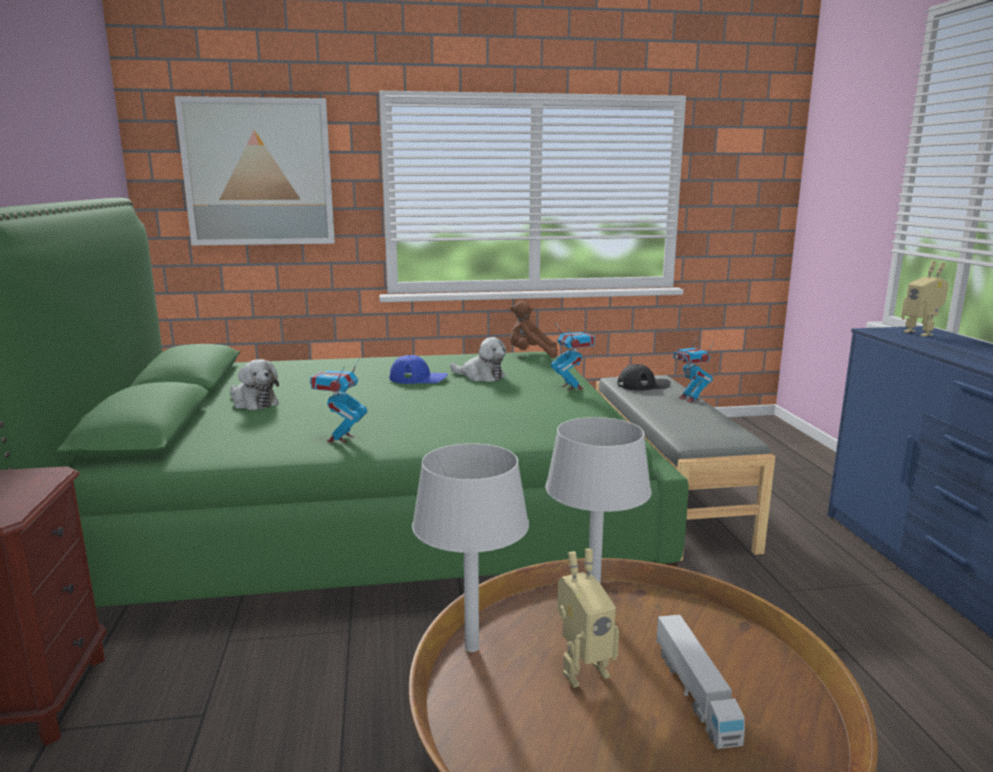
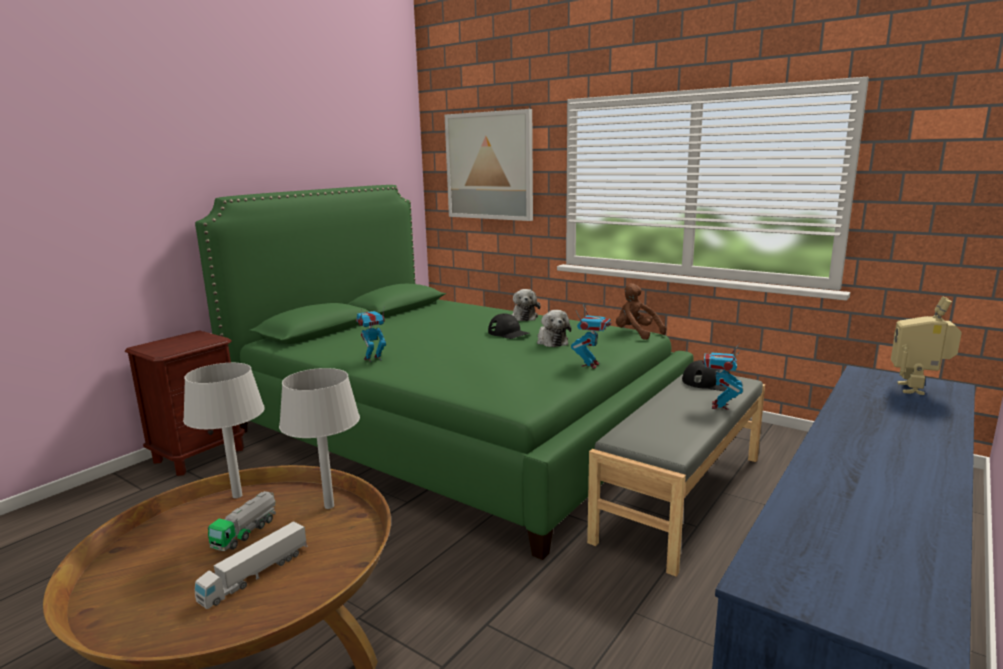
camera: 45 degrees right, 0 degrees up
(253, 403) = (391, 327): plush toy -> plush toy (524, 317)
(418, 378) = (508, 333): blue cap -> black cap
(582, 670) = (245, 532): toy robot -> toy truck

